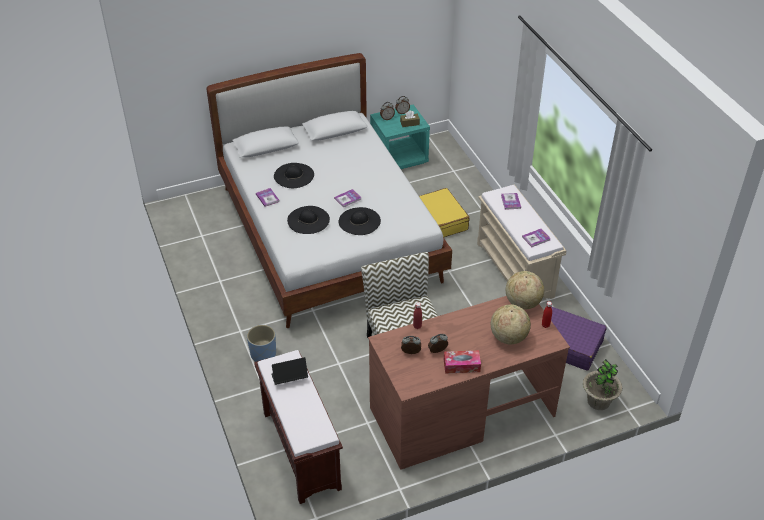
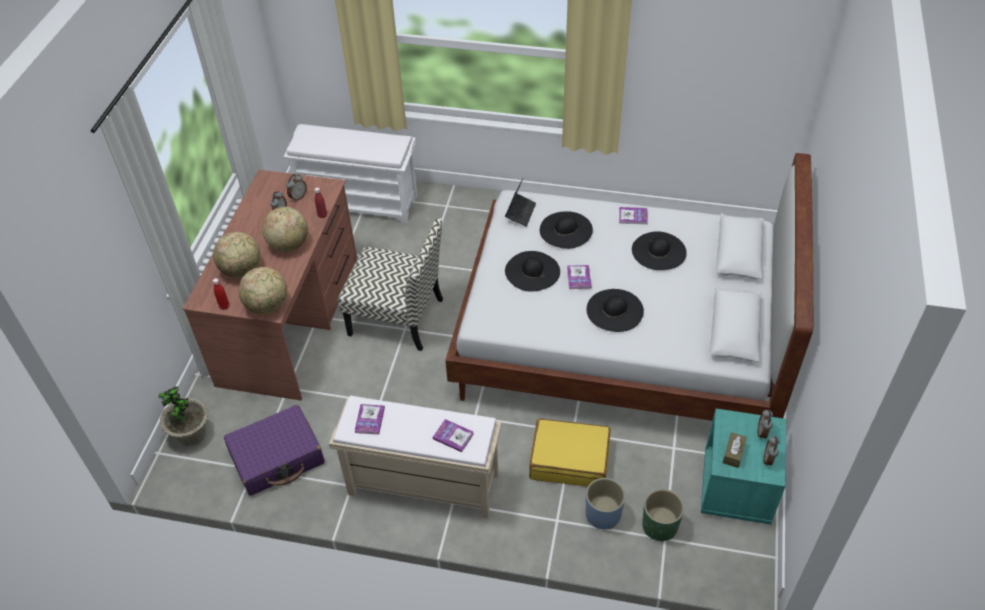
camera: 125 degrees right, 5 degrees up
(263, 354) = (484, 219): blue planter -> blue planter (603, 514)
(289, 378) = (374, 146): laptop -> laptop (520, 212)
(300, 449) = (360, 202): brown bench -> white bench
(362, 175) = (615, 310): none -> black hat
(448, 174) = (660, 526): none -> green planter
(461, 365) = (249, 221): tissue box -> none
(462, 327) = (289, 244): none -> globe

